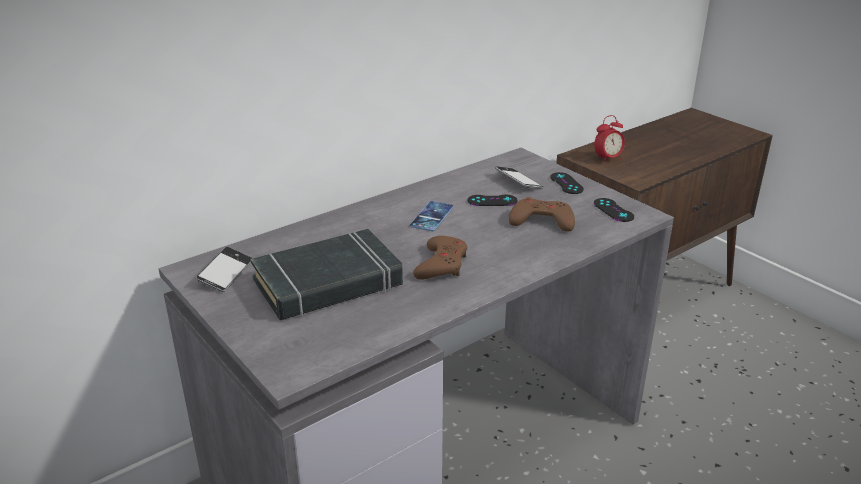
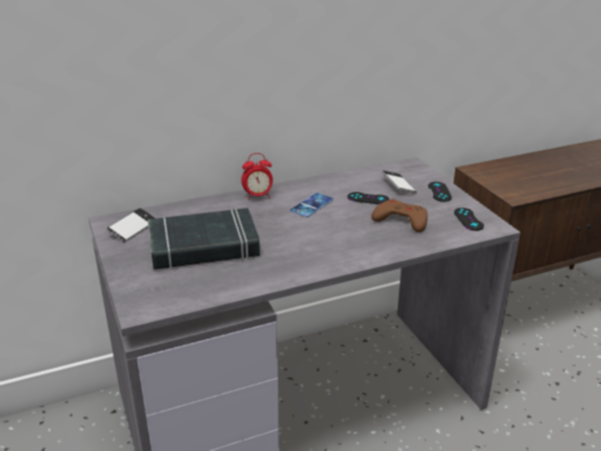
camera: 15 degrees right, 0 degrees up
(442, 264) = (299, 244): brown game controller -> none
(607, 159) = (498, 176): alarm clock -> alarm clock (258, 196)

